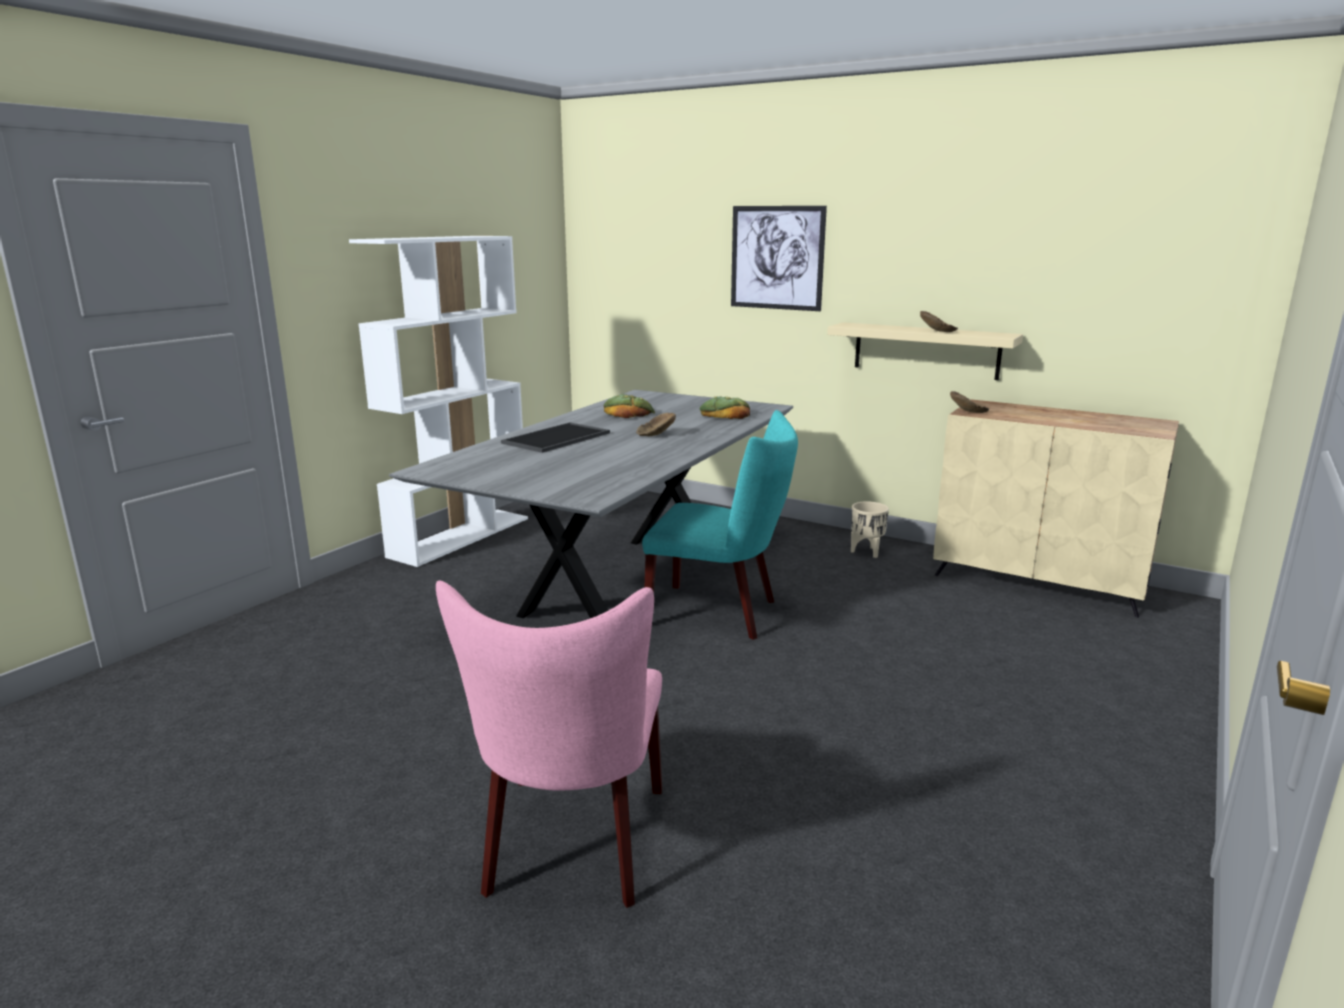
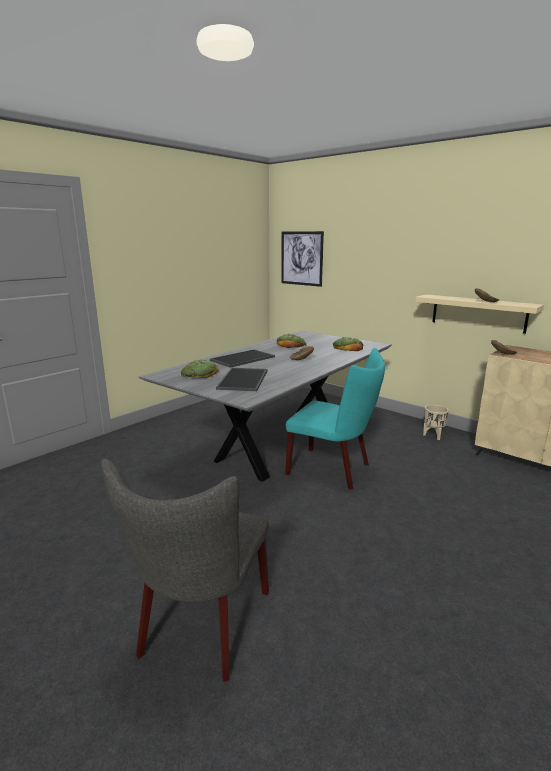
camera: 10 degrees right, 0 degrees up
(460, 536) = (197, 409): white bookcase -> none
(494, 464) = (199, 374): none -> bread
(572, 847) = (202, 628): pink chair -> grey chair
(575, 470) = (244, 380): none -> tray
(777, 258) = (387, 254): picture -> picture (301, 258)

